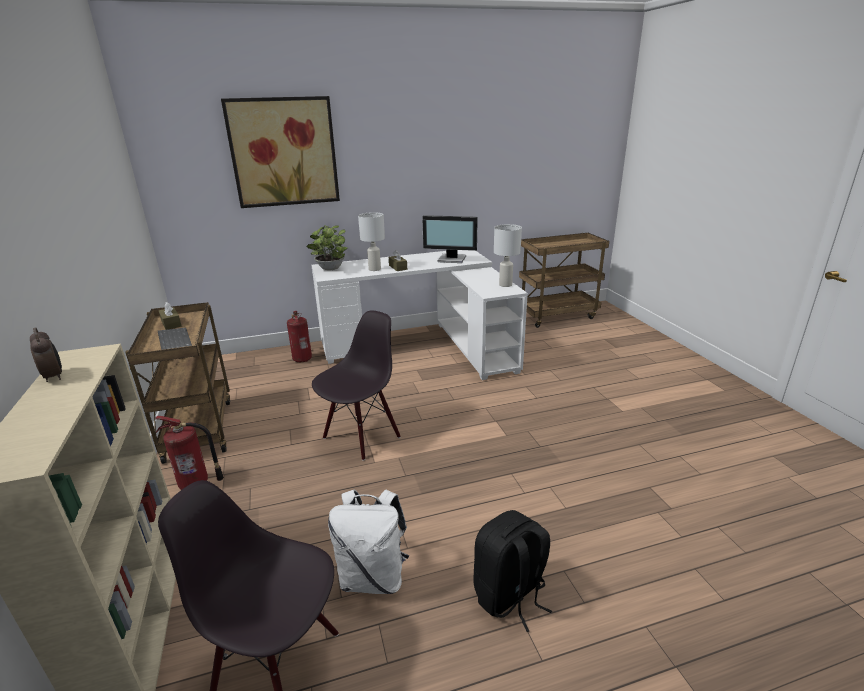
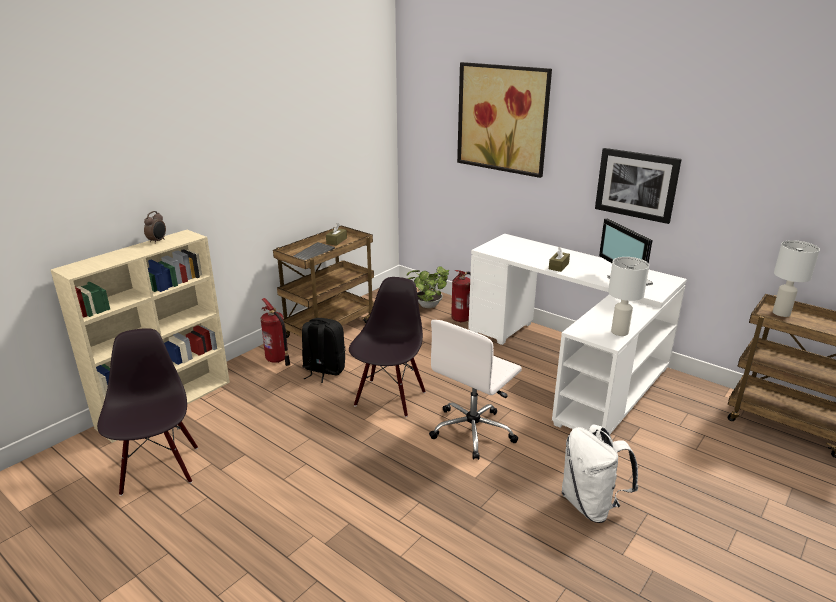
camera: 55 degrees right, 0 degrees up
(330, 269) = (506, 243): potted plant -> potted plant (426, 306)
(361, 436) = (389, 398): black chair -> black chair turned 75 degrees counterclockwise
(373, 577) = (246, 475): white backpack -> white backpack (591, 505)
(374, 269) = (536, 259): white table lamp -> white table lamp (780, 313)
(422, 186) = (636, 184): none -> picture
(453, 414) = (473, 431): none -> white office chair
(510, 596) = (269, 555): black backpack -> black backpack (323, 370)

